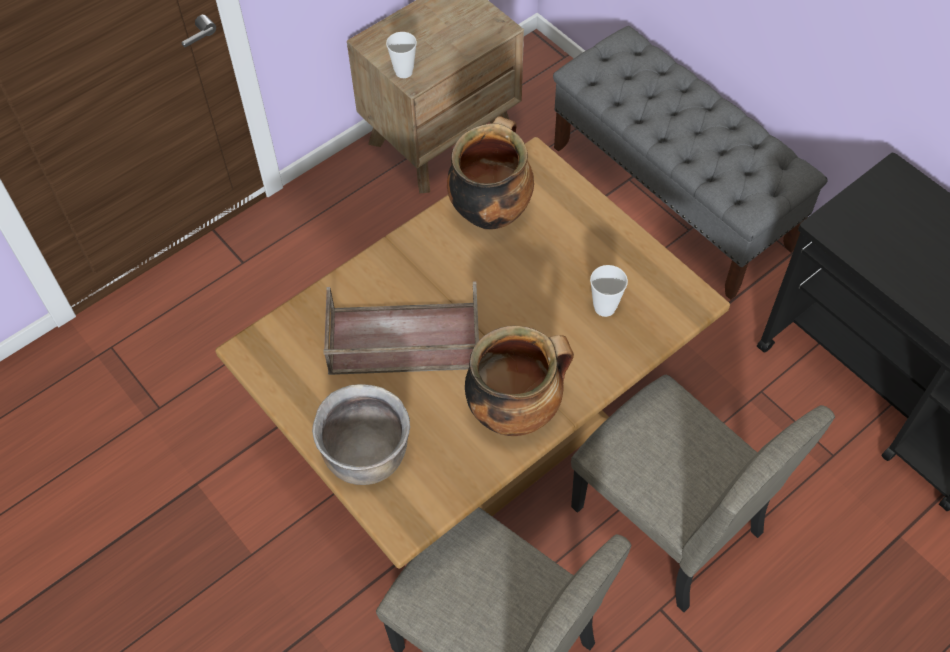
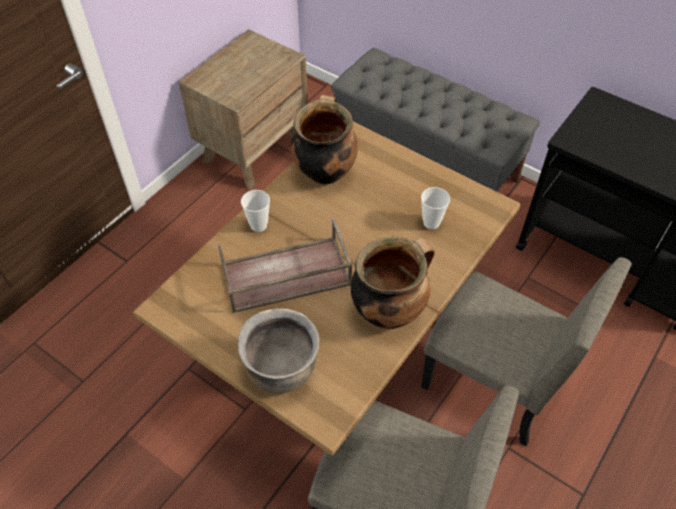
camera: 15 degrees left, 5 degrees down
(404, 72) = (226, 95): cup -> cup (258, 225)

